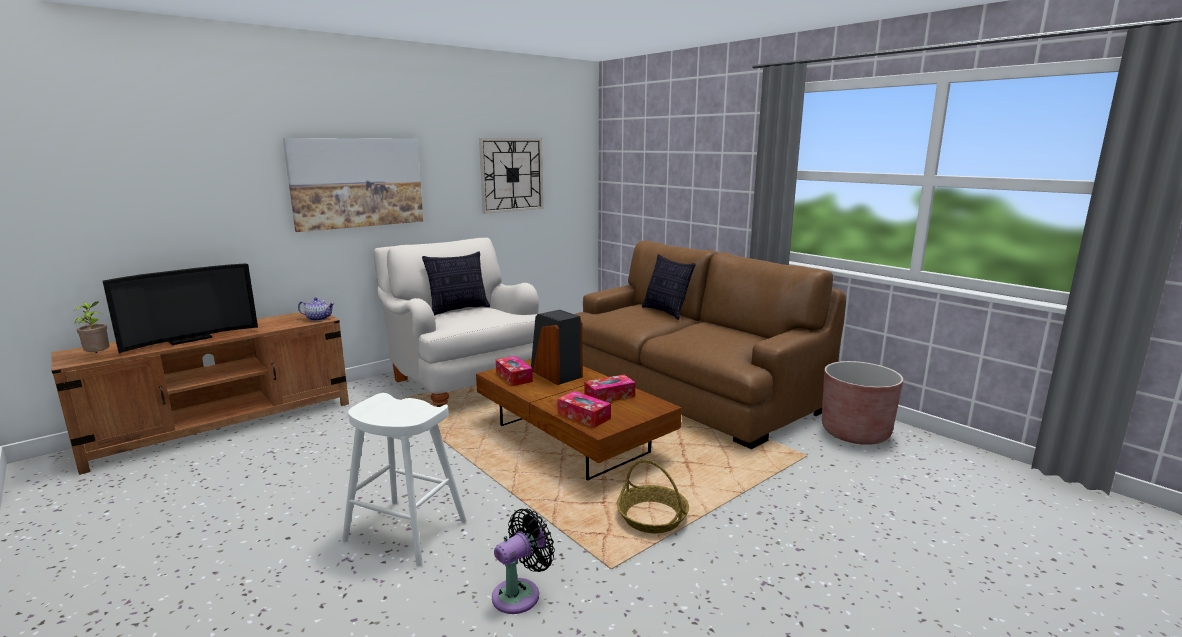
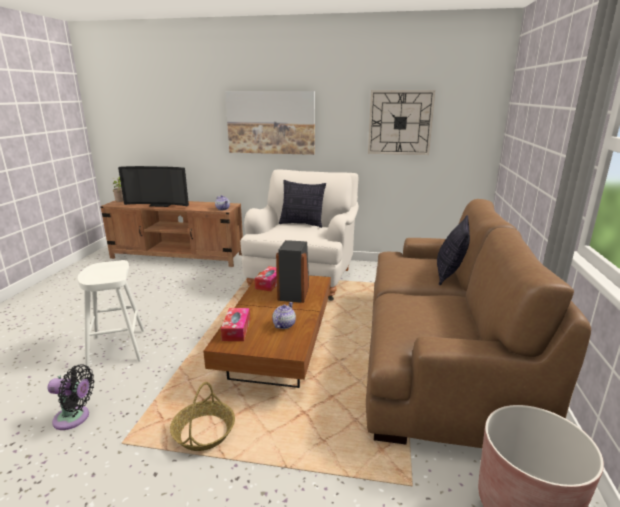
camera: 50 degrees right, 5 degrees up
(609, 396) = (284, 324): tissue box -> teapot

